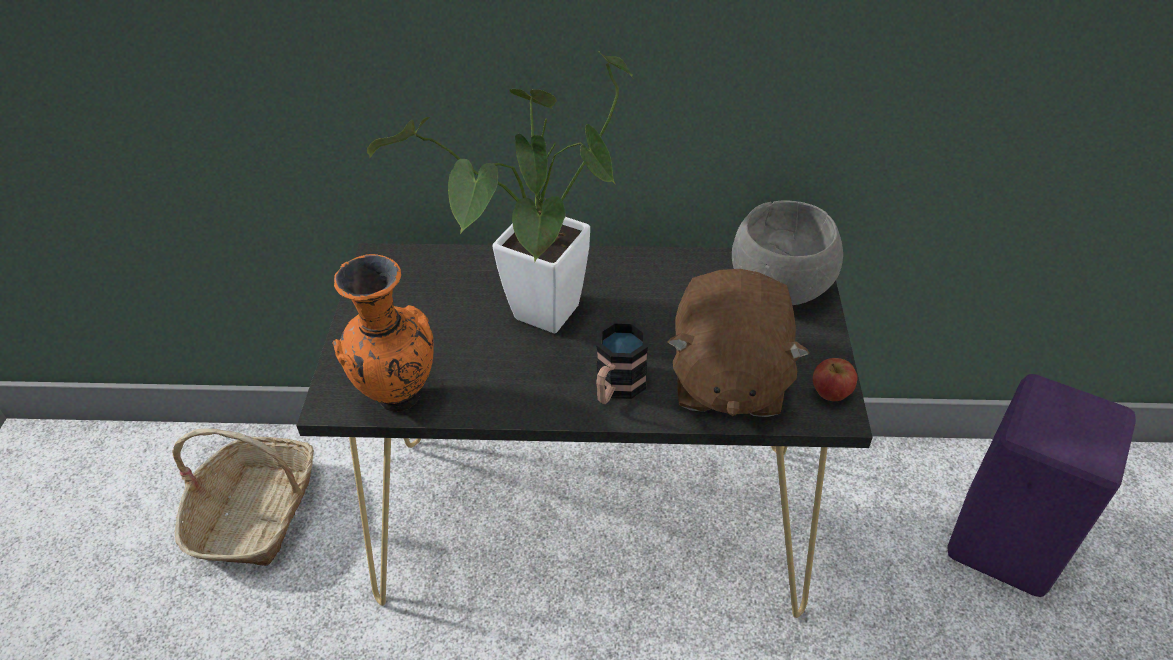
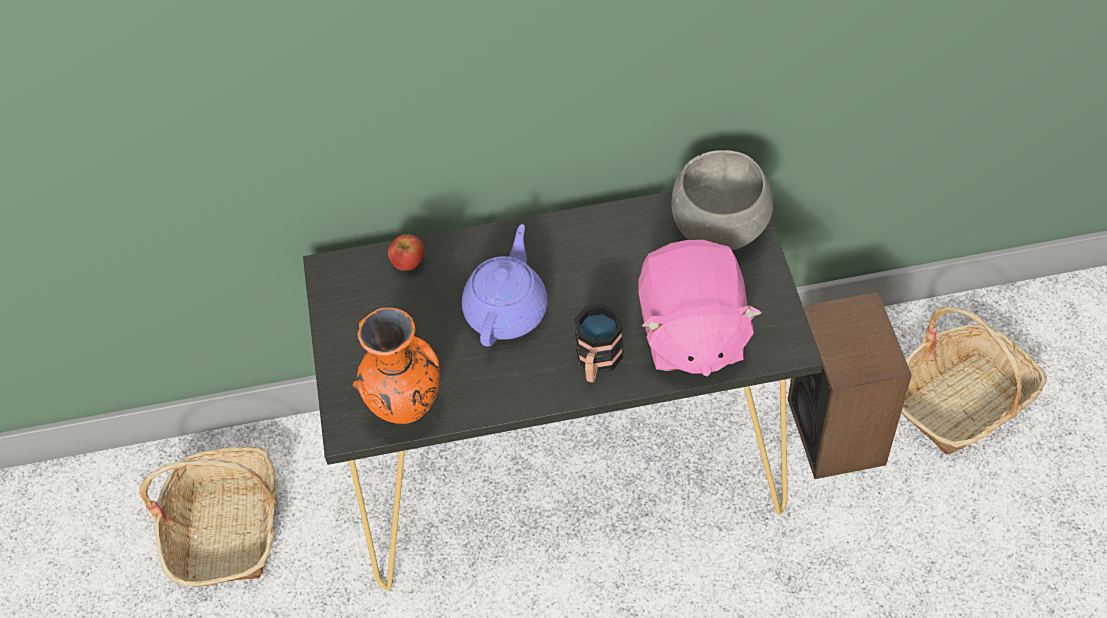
camera: 10 degrees left, 10 degrees up
(538, 322) = (507, 310): potted plant -> purple teapot
(727, 379) = (691, 334): brown plush toy -> pink plush toy
(831, 393) = (782, 330): apple -> apple (408, 263)
(870, 546) = (836, 431): none -> speaker
(1007, 543) = (962, 401): purple stool -> basket

